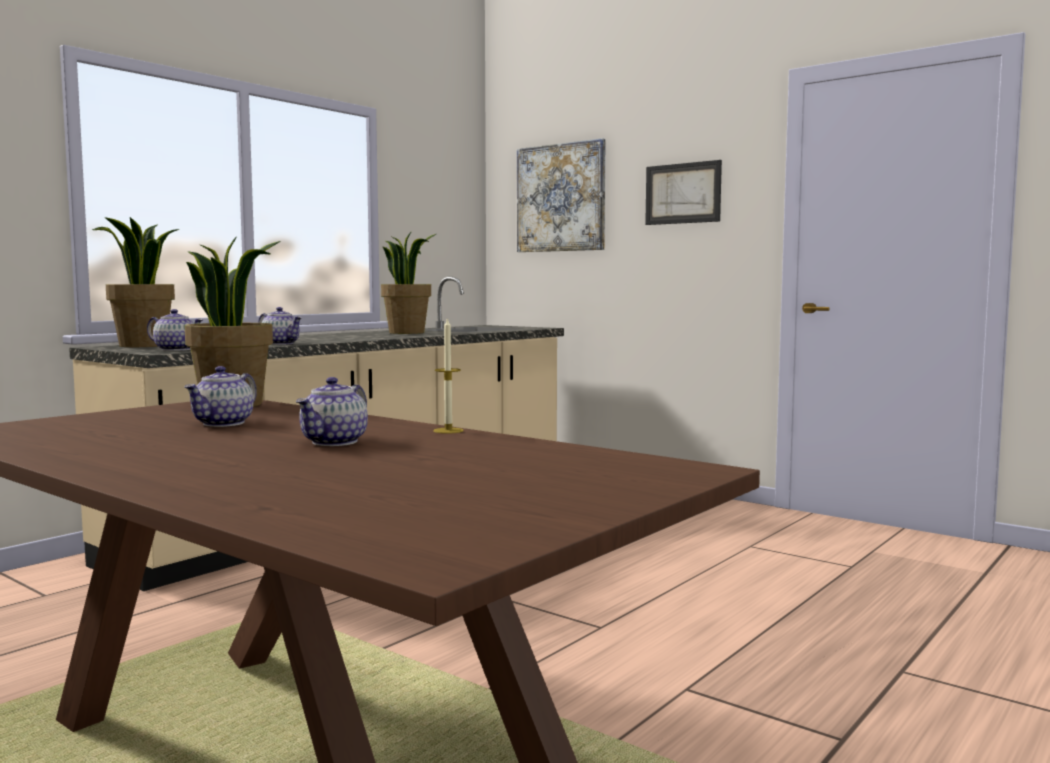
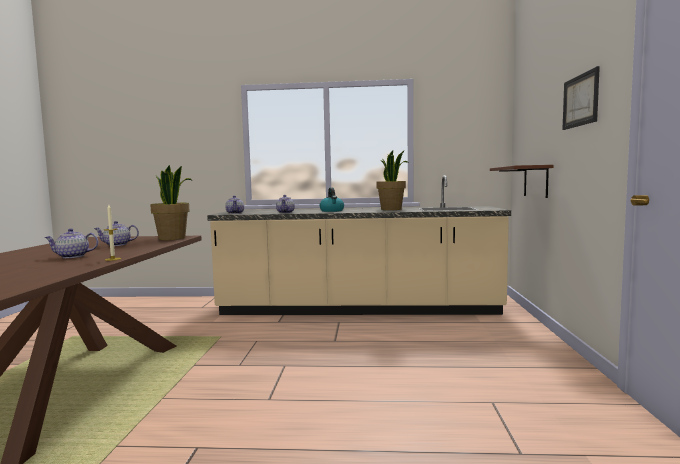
camera: 55 degrees right, 0 degrees up
(143, 345) = (247, 211): potted plant -> none
(336, 338) = (332, 211): none -> kettle
(561, 198) = (534, 115): picture -> none
(571, 288) = (536, 181): none -> brown shelf

